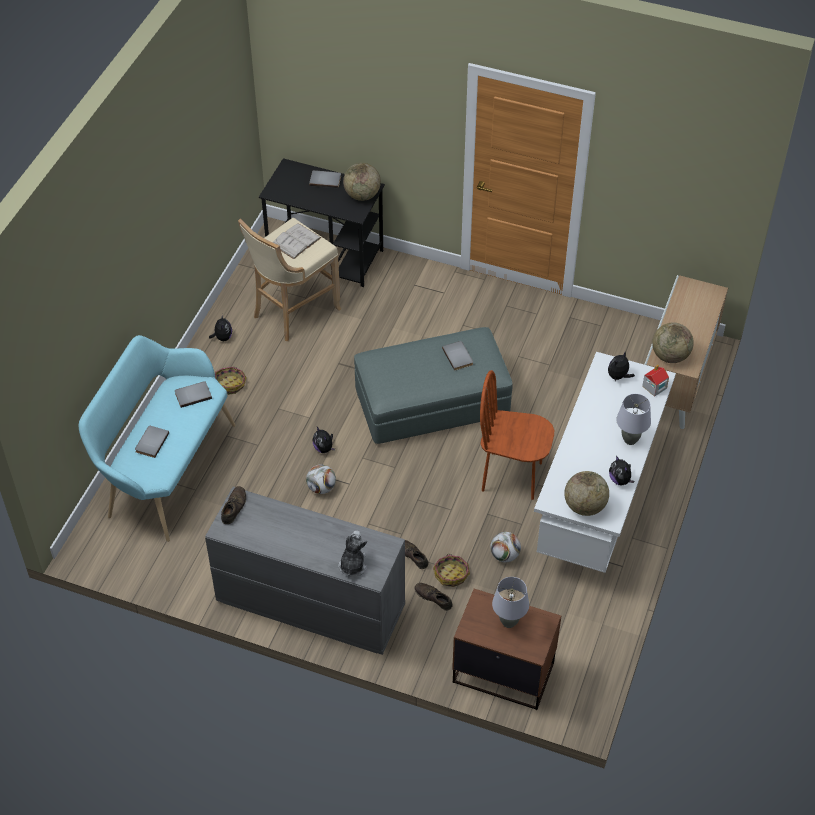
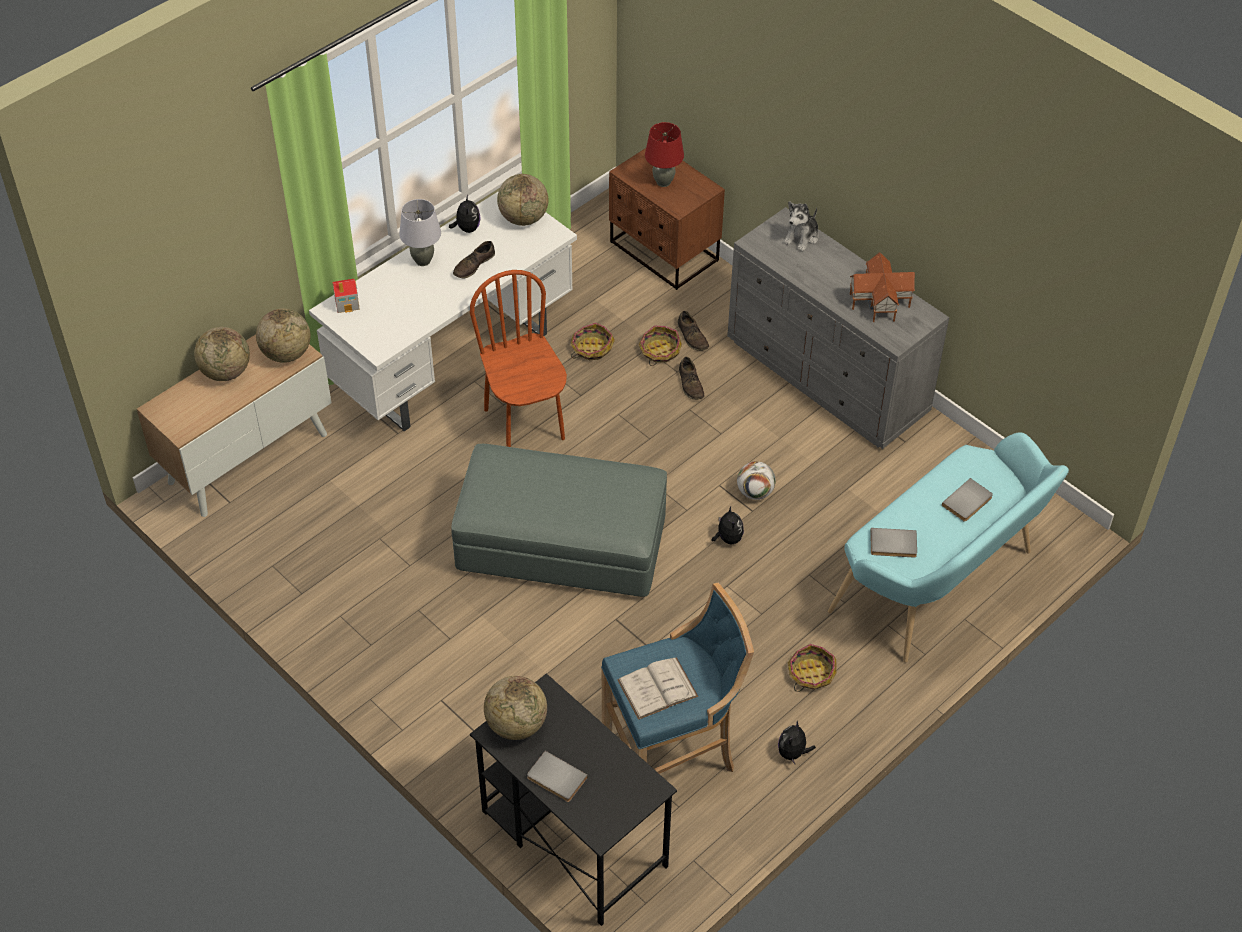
camera: 155 degrees left, 0 degrees up
(234, 507) = (905, 334): brown shoe -> brown shoe (474, 265)
(265, 528) = (878, 301): none -> toy house
(292, 312) = (673, 755): beige stool -> blue stool
(458, 356) = (520, 491): grey book -> none
(504, 555) = (591, 348): football -> basket
(508, 622) = (663, 182): grey table lamp -> red table lamp
(512, 476) = (525, 424): brown chair -> brown chair turned 150 degrees counterclockwise
(618, 376) = (376, 328): plush toy -> none
(696, 329) = (226, 372): none -> globe

